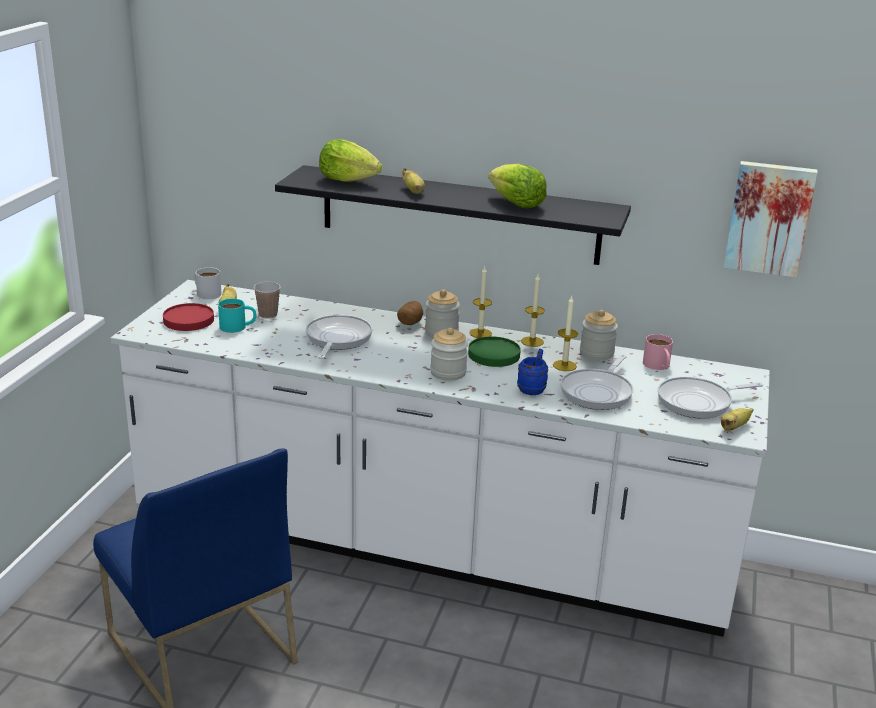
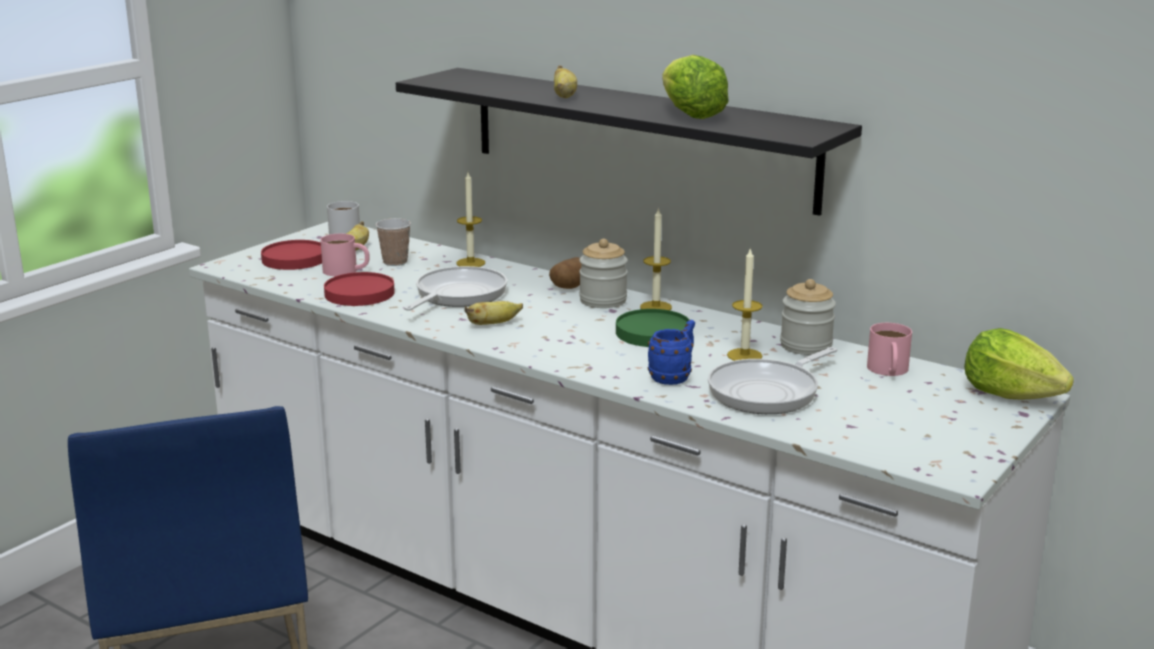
camera: 20 degrees right, 5 degrees down
(238, 327) = (346, 271): turquoise mug -> pink mug
(264, 346) = (359, 293): none -> red plate
(348, 180) = (492, 82): lettuce -> lettuce (1009, 395)
(448, 372) = (570, 346): jar -> none
(532, 341) = (721, 323): candle -> candle (470, 263)
(698, 402) = (916, 422): frying pan -> none
(734, 427) = (949, 461): banana -> banana (493, 324)
(769, 218) = (1065, 146): picture -> none

